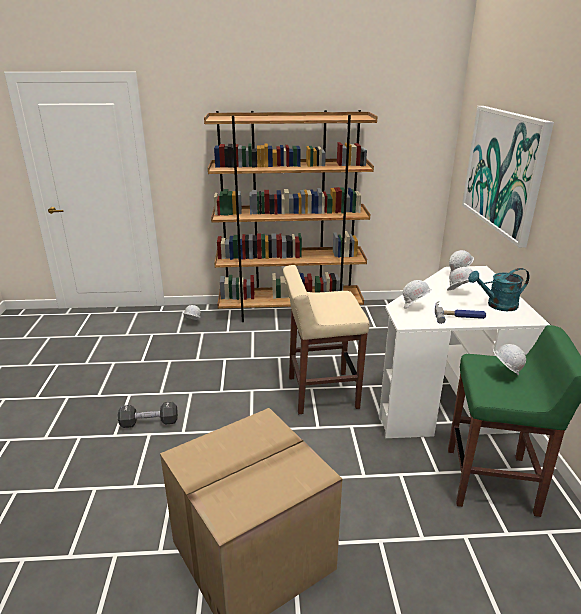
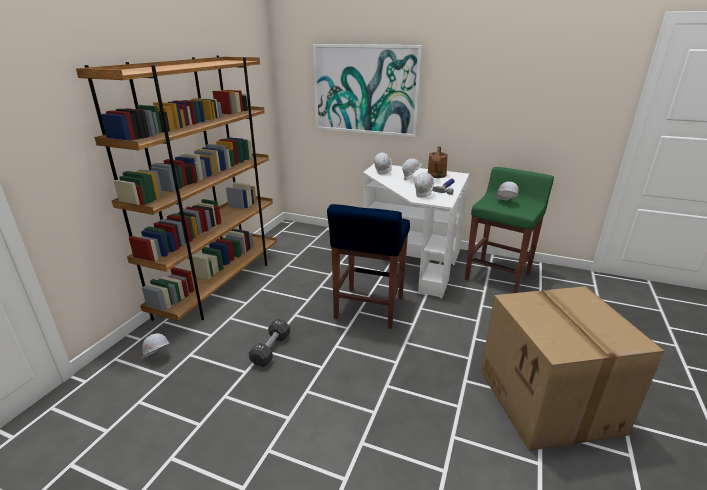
camera: 65 degrees left, 0 degrees up
(149, 423) = (341, 439): black dumbbell -> black dumbbell (271, 350)
(321, 392) = (368, 308): beige stool -> blue stool
(497, 305) = (436, 176): turquoise watering can -> brown watering can

